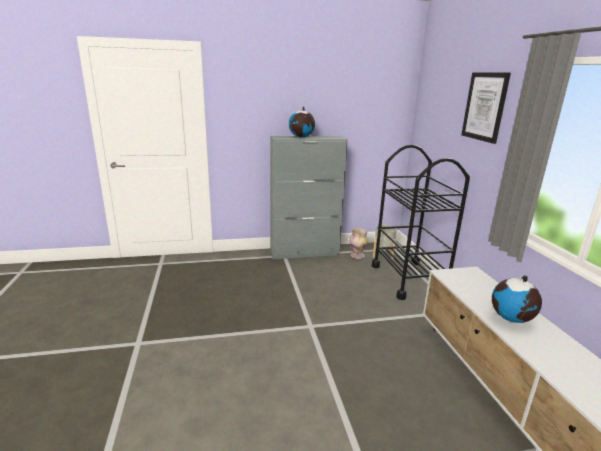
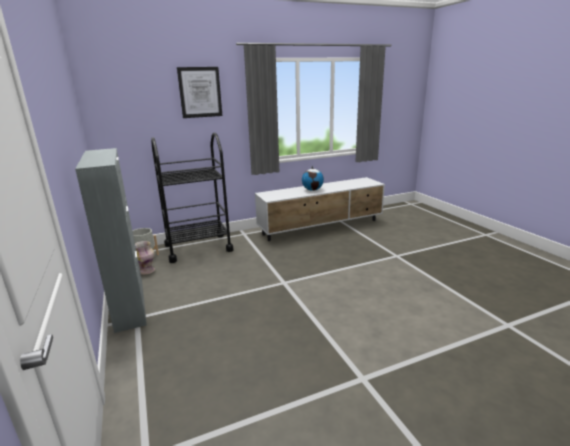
camera: 100 degrees left, 0 degrees up
(301, 137) = (96, 158): globe -> none

